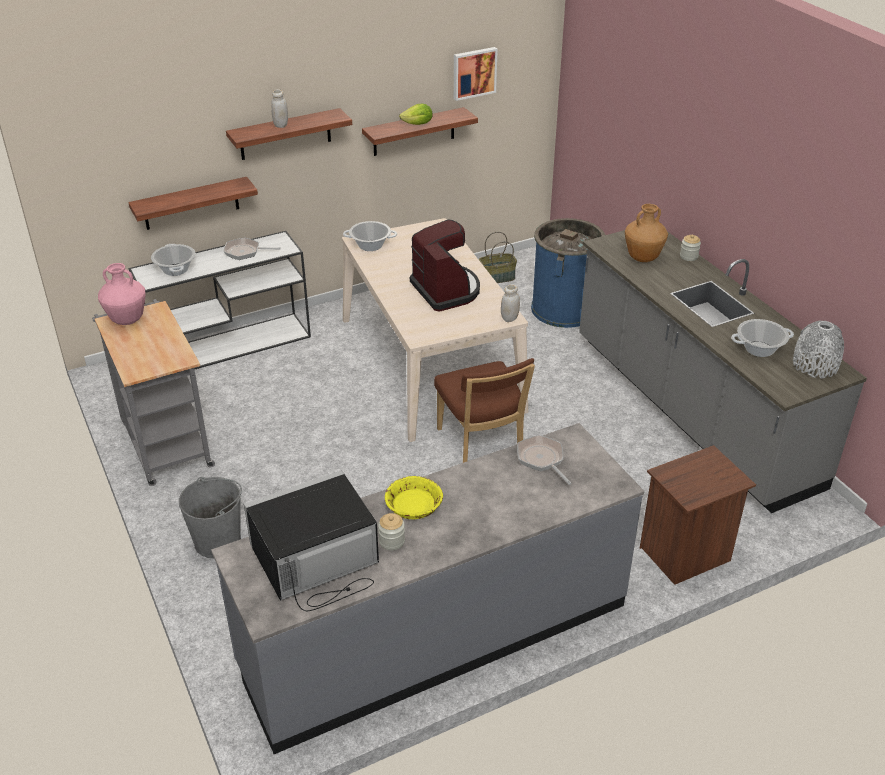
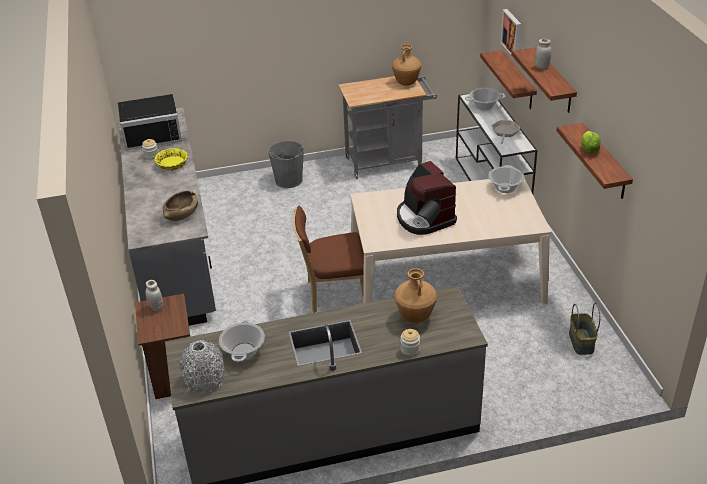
camera: 105 degrees right, 0 degrees up
(127, 320) = (406, 83): pink vase -> brown vase
(317, 563) = (152, 134): black microwave -> black microwave turned 90 degrees clockwise
(446, 290) = (424, 218): coffee machine -> coffee machine turned 75 degrees clockwise
(474, 73) = (644, 155): picture -> picture (512, 33)
(509, 318) = (372, 244): white jar -> white jar (156, 307)
(542, 459) = (181, 214): frying pan -> brown bowl
(563, 309) = (517, 379): blue trash can -> none

